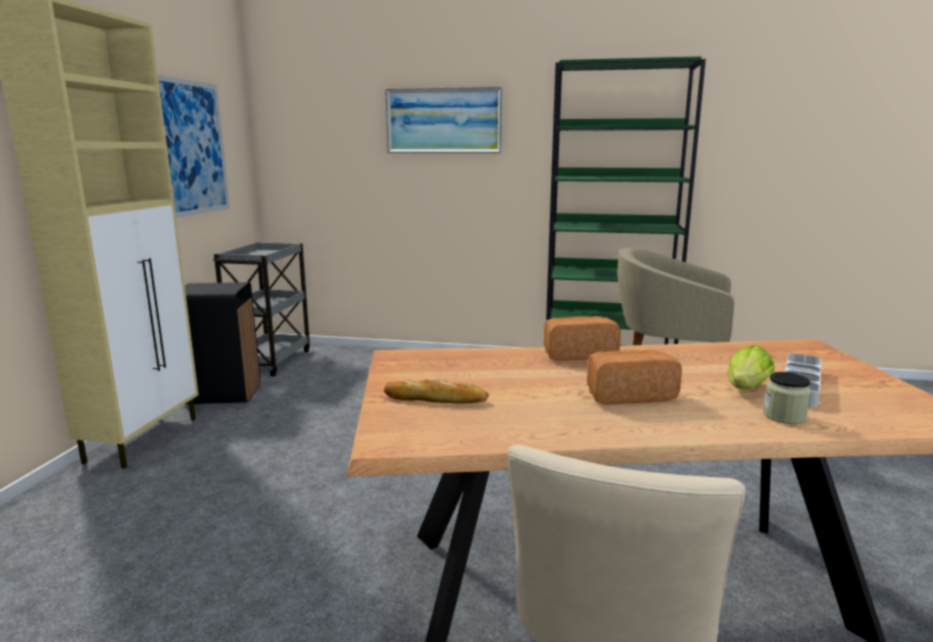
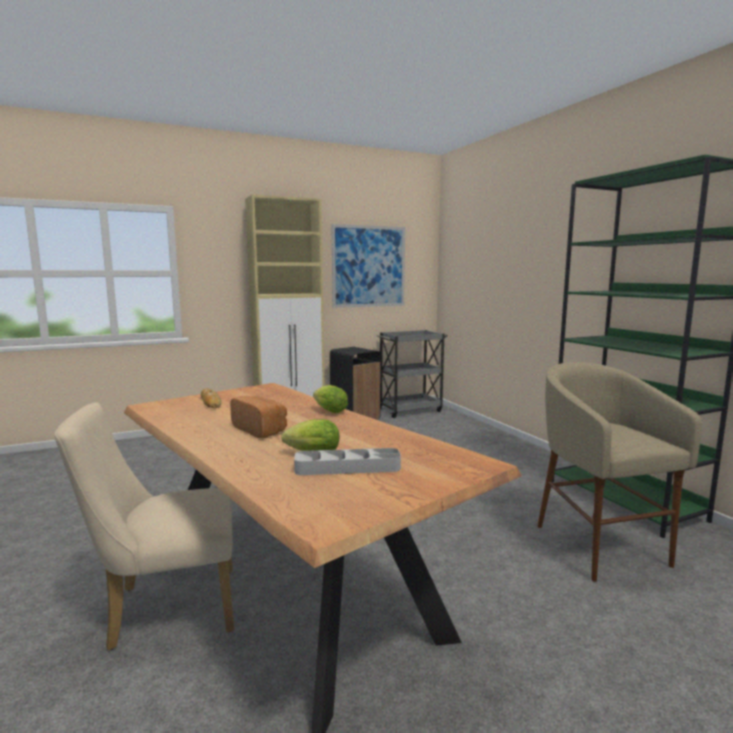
camera: 55 degrees right, 5 degrees down
(444, 121) = (534, 242): picture -> none
(577, 354) = (328, 411): bread -> lettuce
(784, 416) = (265, 467): jar -> none

